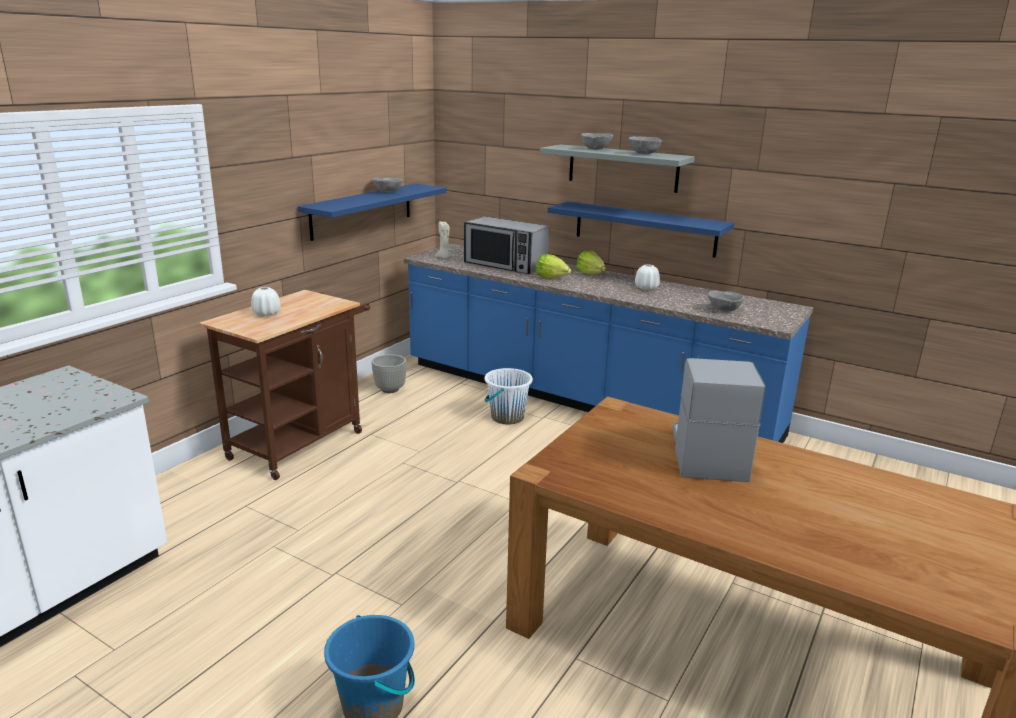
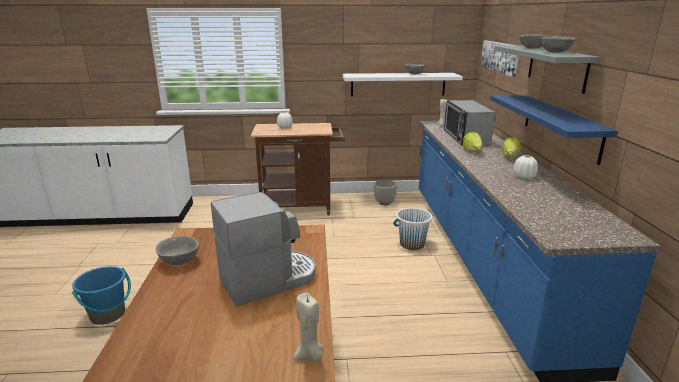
camera: 55 degrees right, 0 degrees up
(362, 210) = (398, 84): blue shelf -> white shelf
(495, 158) = (500, 57): none -> picture
(723, 310) = (540, 210): grey bowl -> grey bowl (179, 261)
(852, 471) = (310, 356): none -> beige candle

